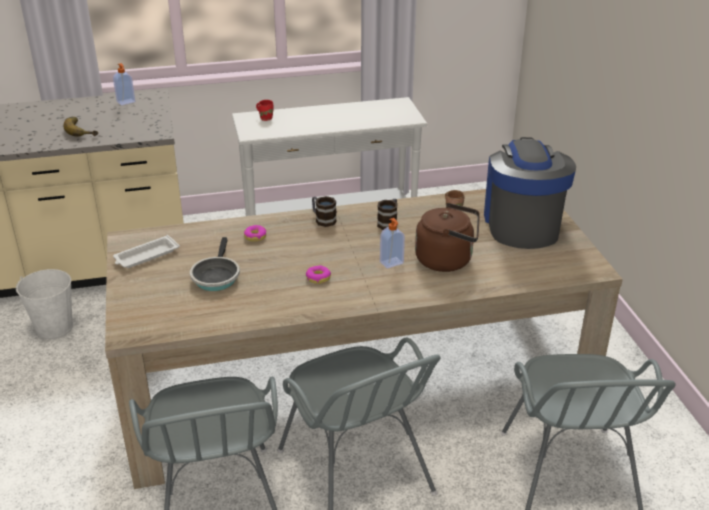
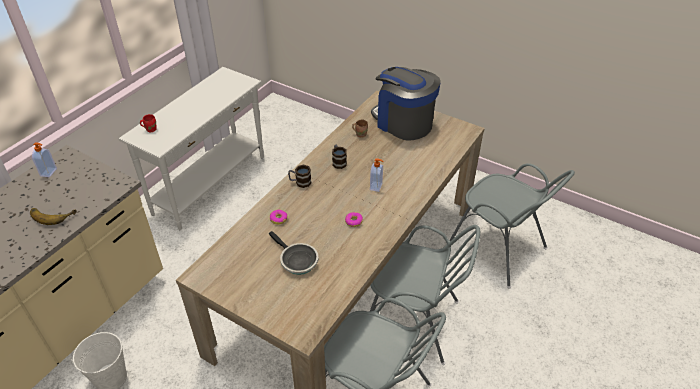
camera: 45 degrees left, 10 degrees up
(146, 256) = (231, 278): white tray -> none
(447, 260) = (399, 167): brown kettle -> none

